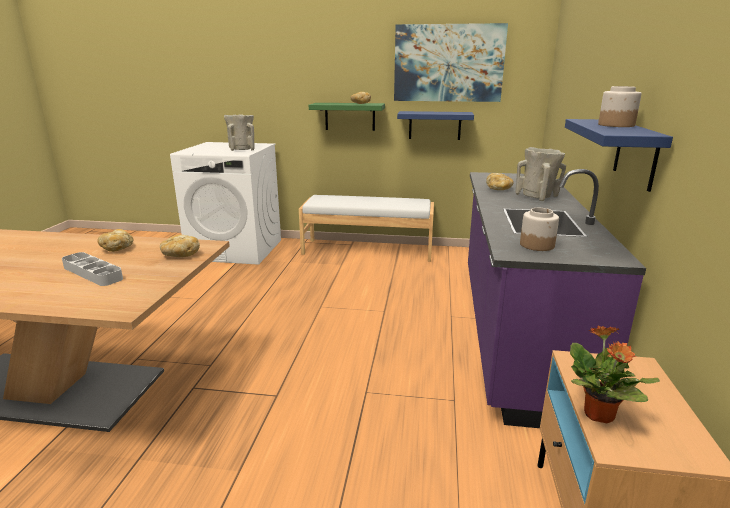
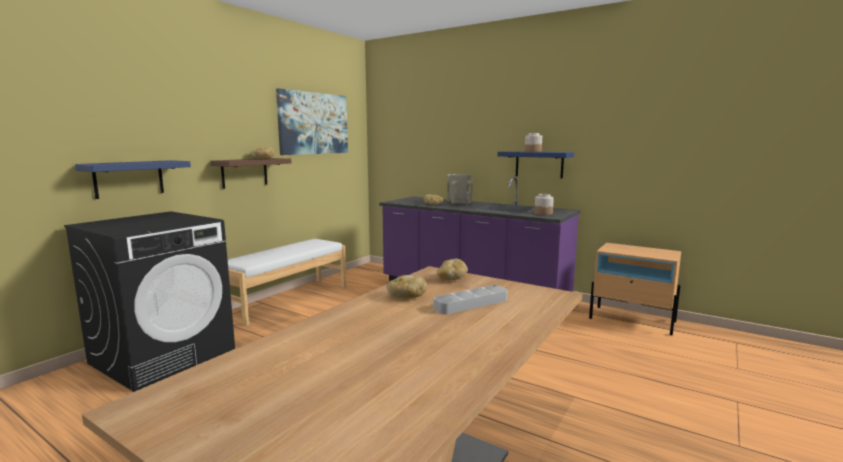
camera: 65 degrees left, 10 degrees down
(236, 249) = (164, 355): white washing machine -> black washing machine
(242, 149) = (176, 219): beige vase -> none
(350, 116) = (244, 172): green shelf -> brown shelf
(434, 125) = (309, 174): blue shelf -> blue shelf (129, 178)
(599, 415) = (648, 255): potted plant -> none

